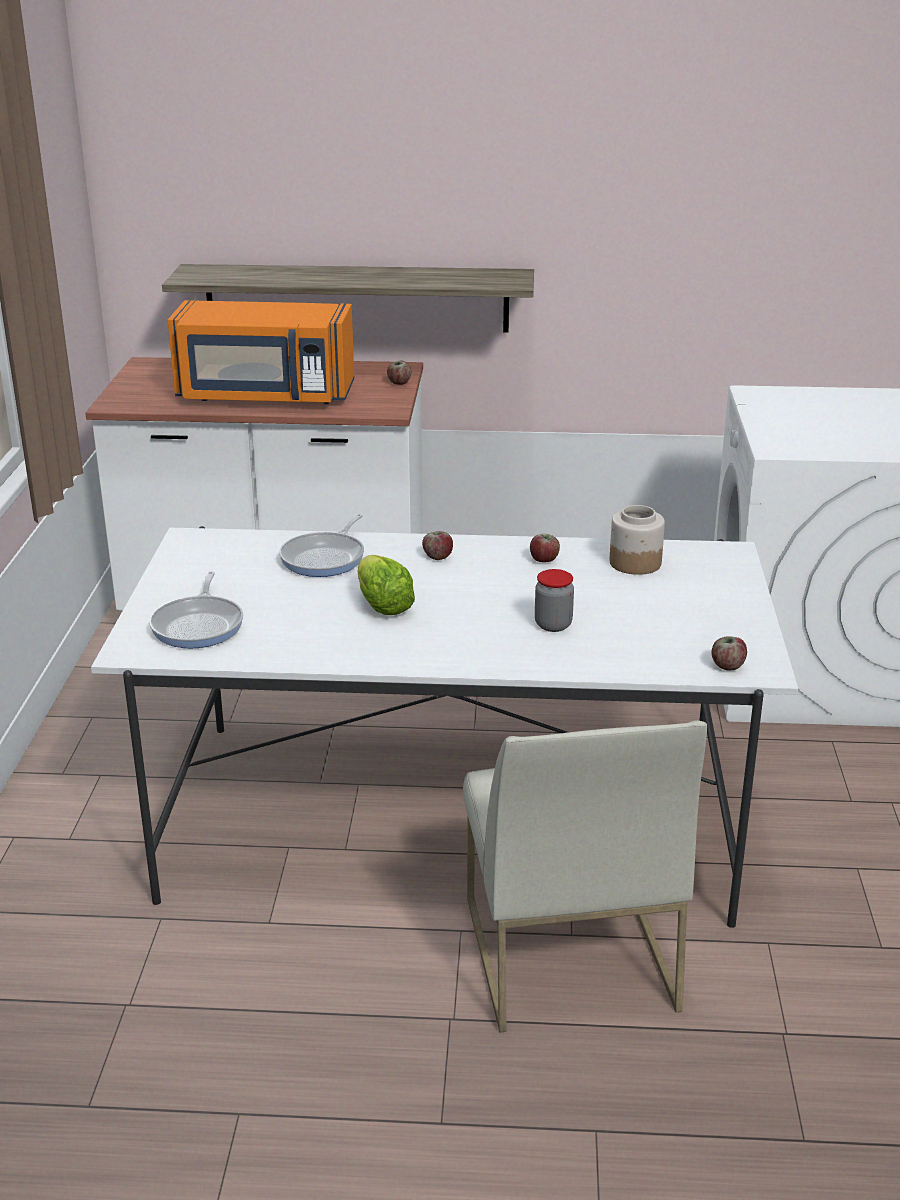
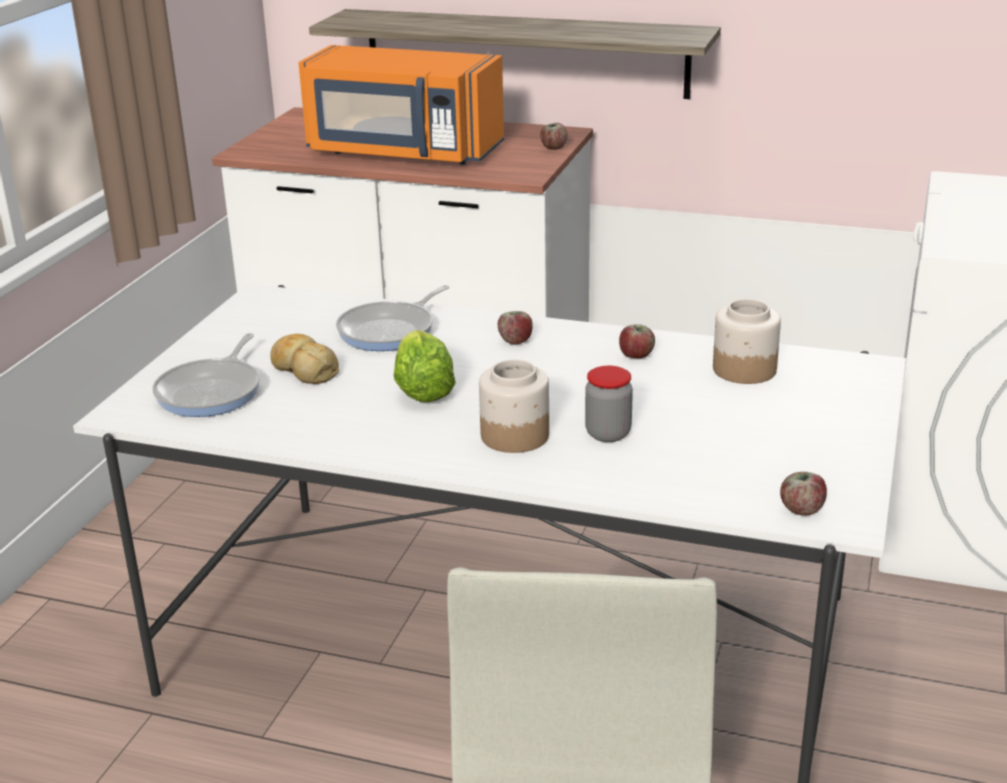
camera: 15 degrees right, 0 degrees up
(270, 598) = (304, 369): none -> bread
(479, 635) = (514, 436): none -> jar

